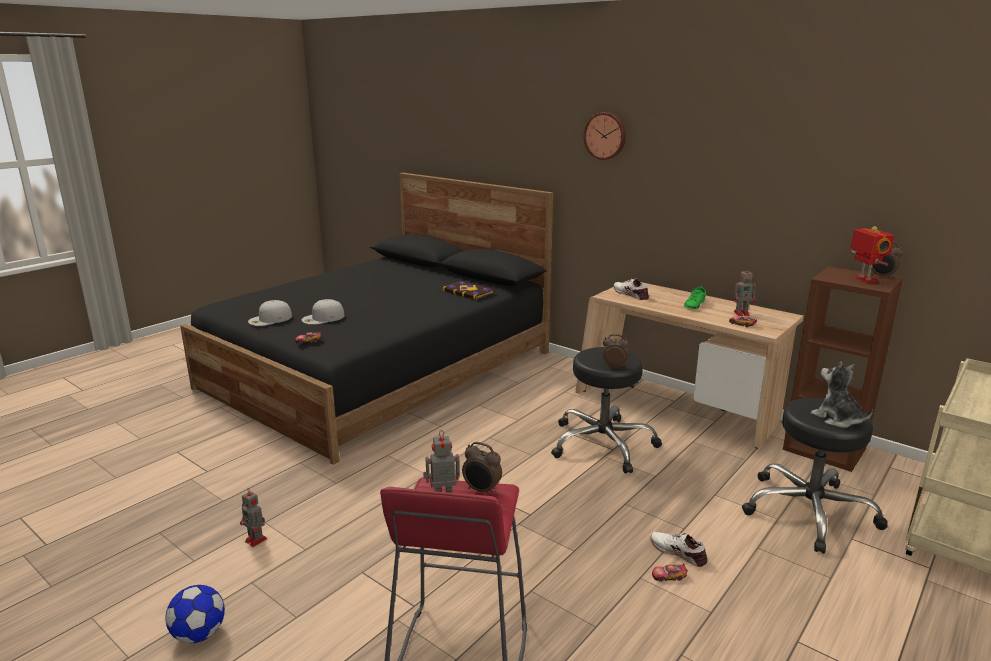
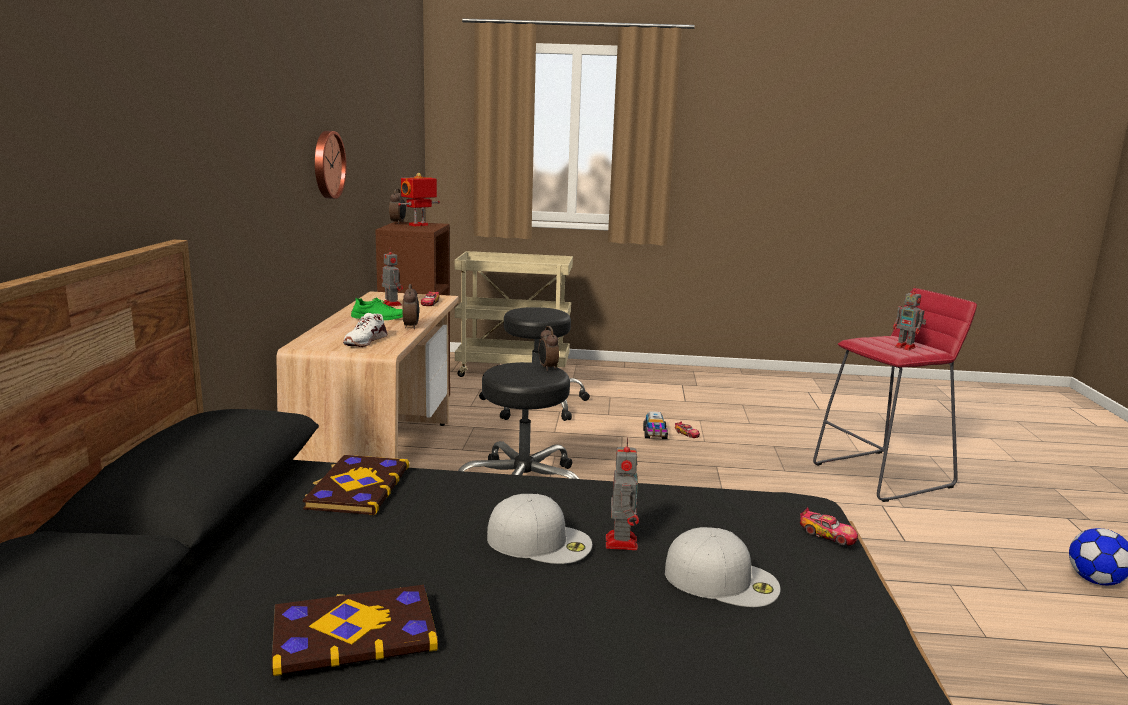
camera: 125 degrees left, 5 degrees down
(256, 540) = (1006, 623): toy robot -> toy robot (621, 541)
(270, 319) = (848, 644): white cap -> white cap (540, 541)
(380, 279) = (354, 632): none -> book
(481, 490) = (870, 342): alarm clock -> alarm clock (411, 327)
(605, 136) = (218, 99): wall clock -> wall clock (327, 164)
(678, 552) = (655, 434): white shoe -> toy truck
(837, 419) = (544, 311): plush toy -> none

